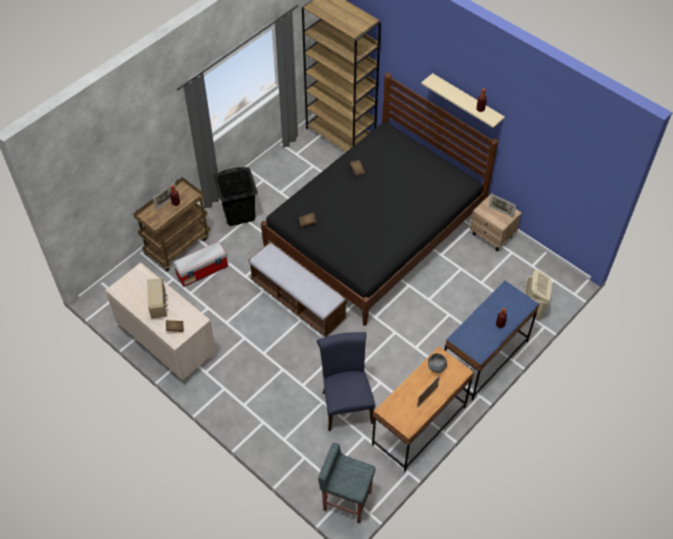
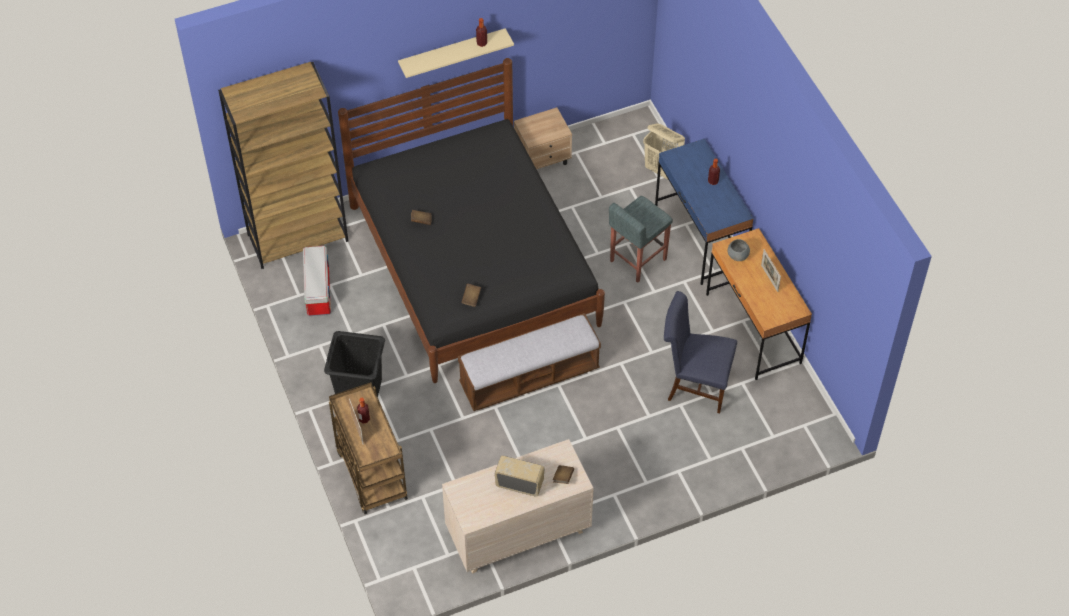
camera: 65 degrees left, 0 degrees up
(202, 270) = (428, 460): storage box -> storage box (317, 289)
(346, 501) = (811, 428): grey stool -> grey stool (637, 260)
(501, 212) = (545, 124): picture frame -> none

